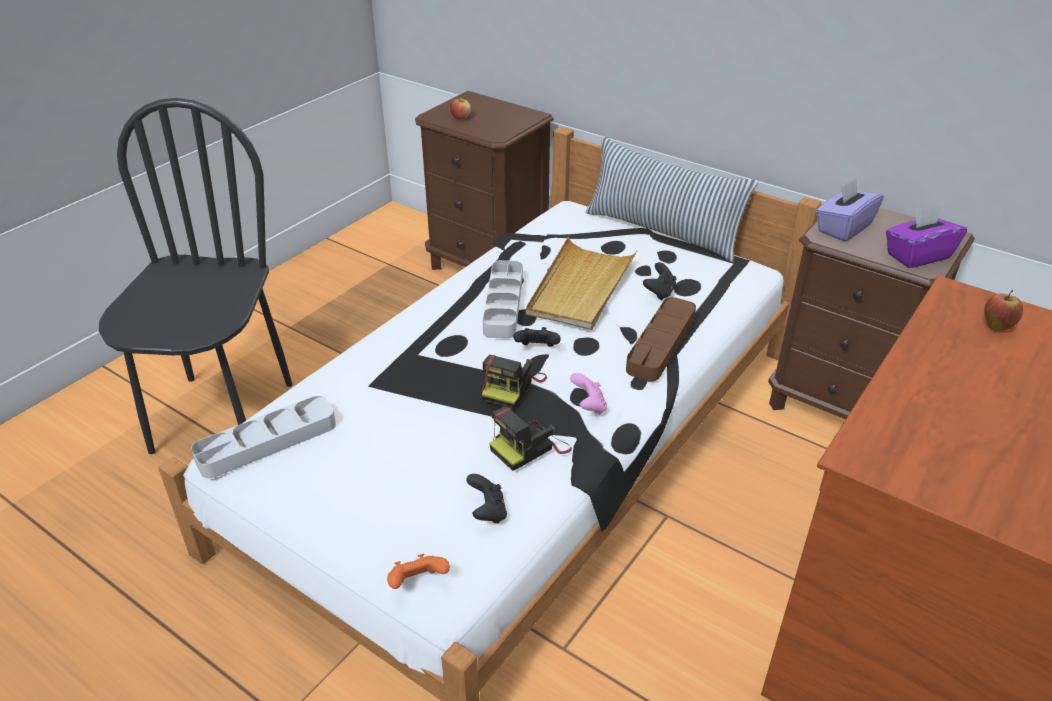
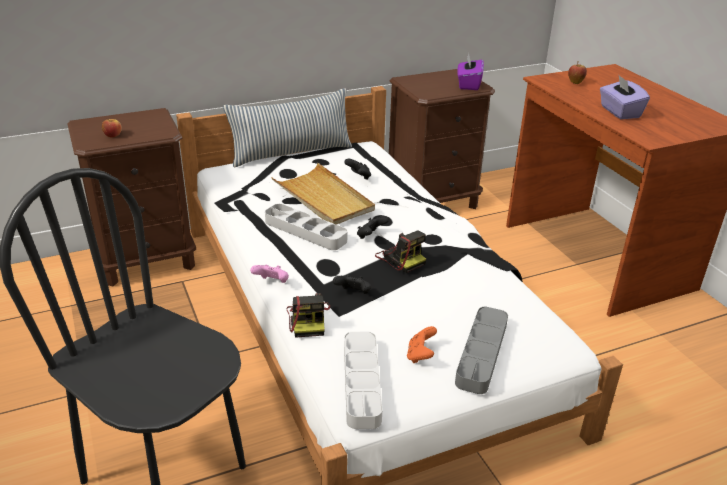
camera: 60 degrees left, 5 degrees down
(375, 515) = (481, 353): none -> grey tray
(418, 583) = (553, 354): orange game controller -> orange game controller (420, 355)
(487, 512) = (509, 308): black game controller -> black game controller (353, 294)
(530, 447) = (465, 272): camera -> camera (308, 320)
(589, 406) = (445, 239): pink game controller -> pink game controller (272, 283)
(661, 343) = (409, 195): brown tray -> none
(843, 228) = (424, 88): purple tissue box -> purple tissue box (619, 112)

